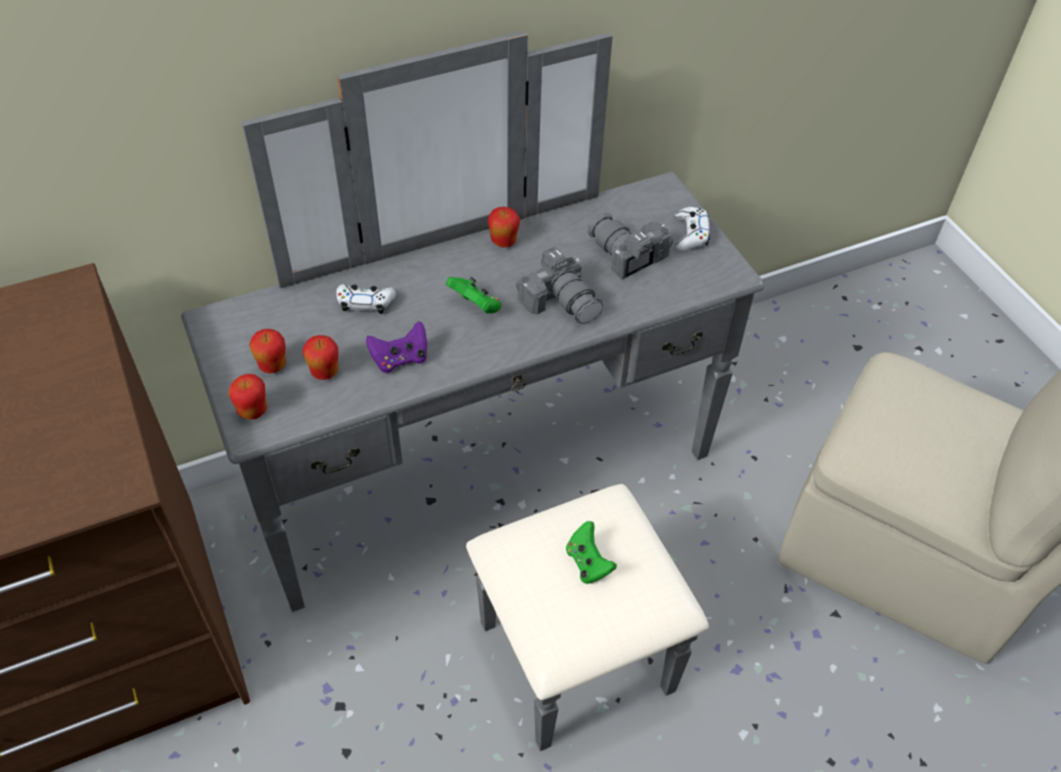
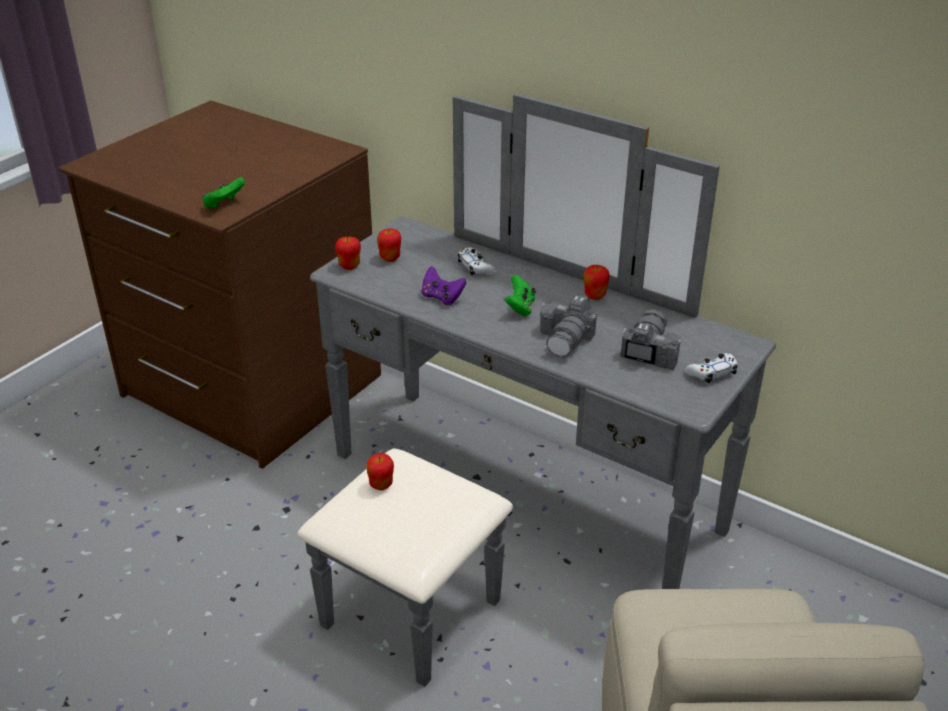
camera: 60 degrees right, 15 degrees down
(324, 372) = (403, 276): apple -> apple (381, 485)
(588, 563) = (414, 502): green game controller -> green game controller (224, 204)

